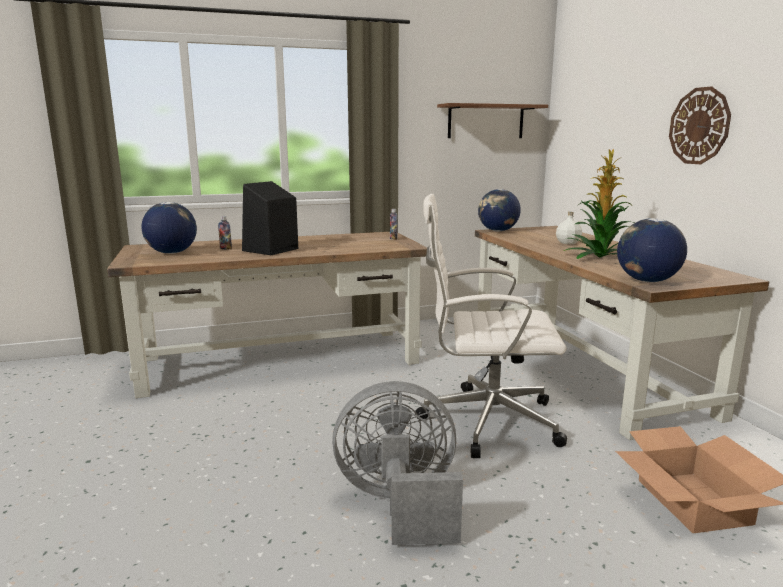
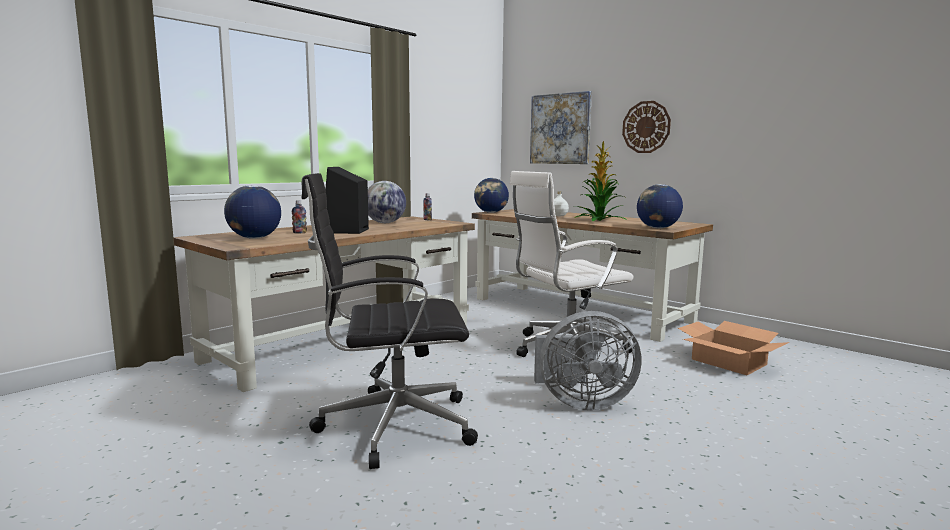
camera: 30 degrees left, 5 degrees down
(186, 472) = (392, 425): none -> black office chair
(338, 240) = (385, 223): none -> globe
(399, 504) = (581, 402): grey fan -> grey fan turned 150 degrees counterclockwise
(486, 121) = (463, 123): brown shelf -> none
(603, 126) = (560, 129): none -> picture

